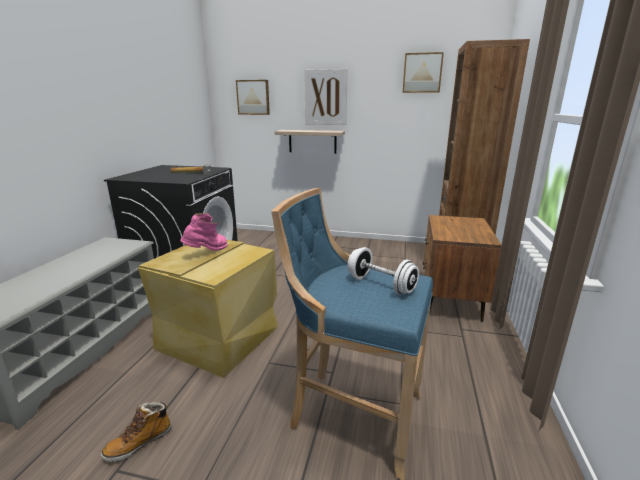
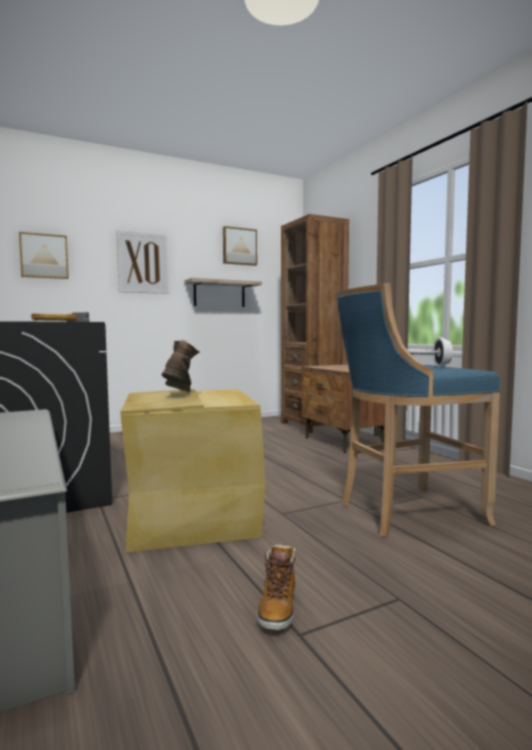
camera: 40 degrees left, 15 degrees down
(207, 252) = (179, 395): pink boot -> brown boot
(312, 141) = (128, 312): shelf -> shelf (219, 294)

